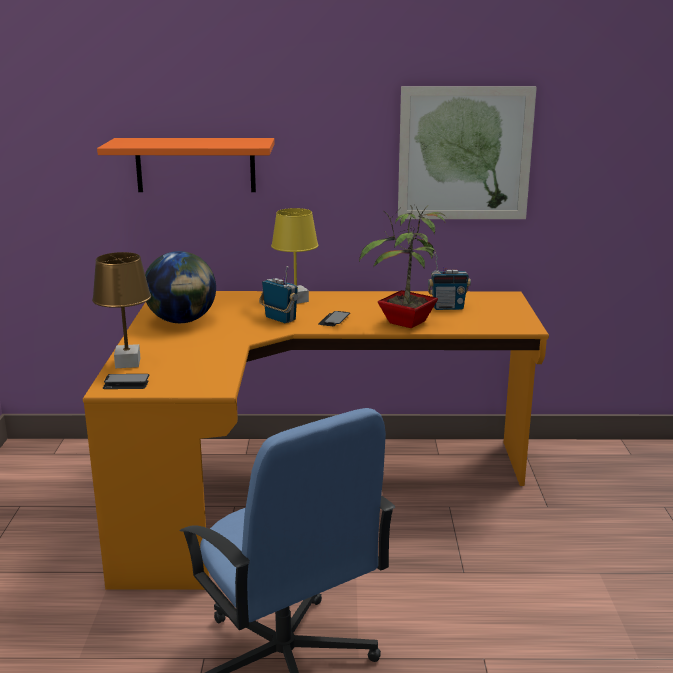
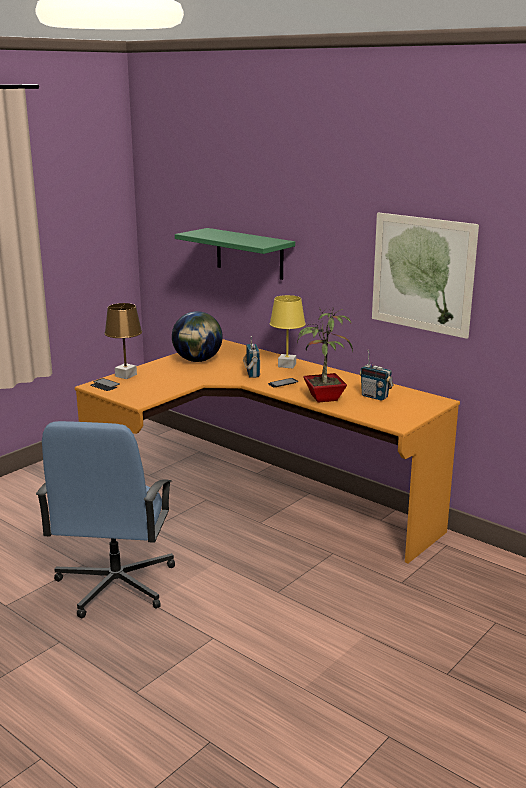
camera: 40 degrees right, 0 degrees up
(195, 165) = (249, 253): orange shelf -> green shelf

